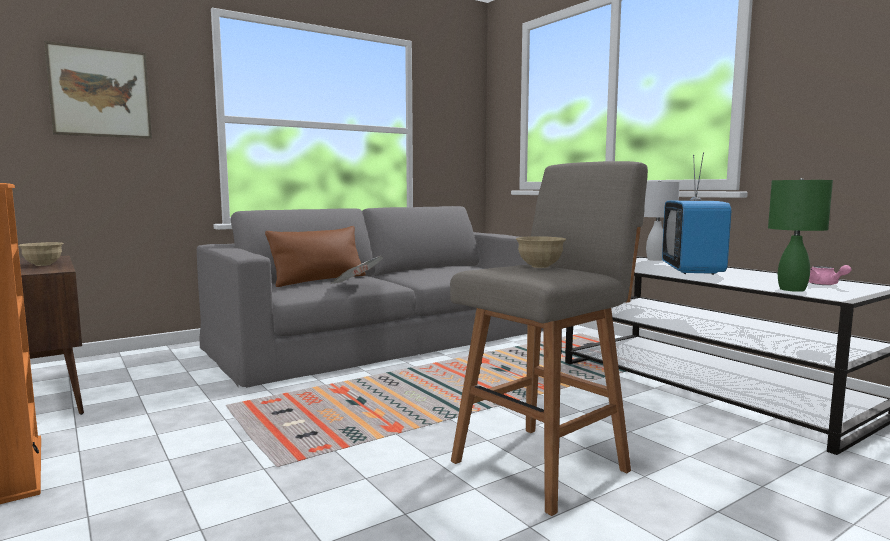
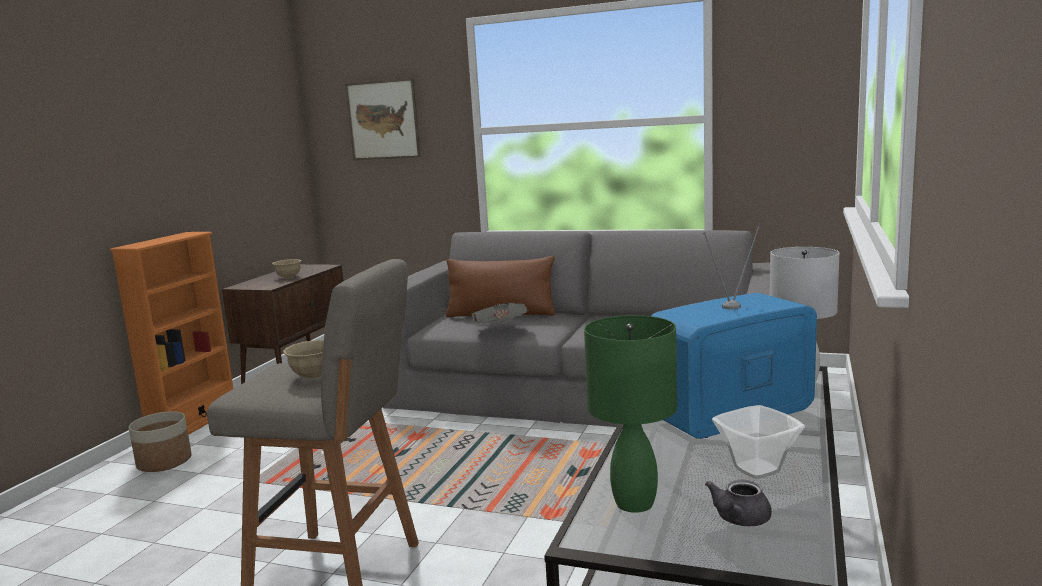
camera: 55 degrees right, 5 degrees up
(91, 506) = (164, 462): none -> planter
(765, 276) = (759, 470): none -> bowl
(825, 284) = (738, 520): pink teapot -> grey teapot

